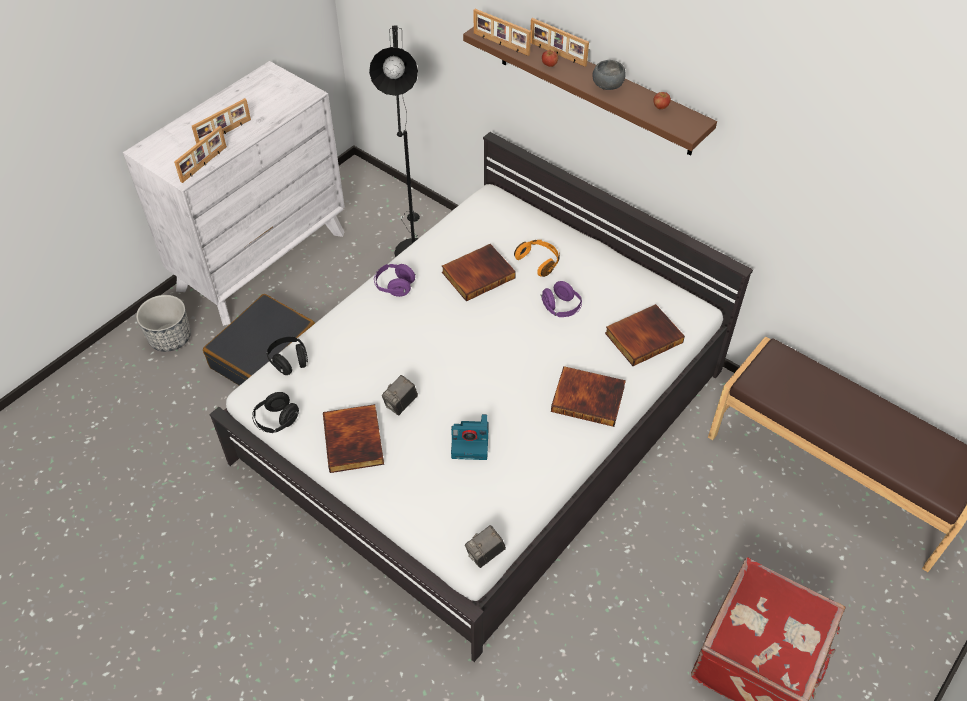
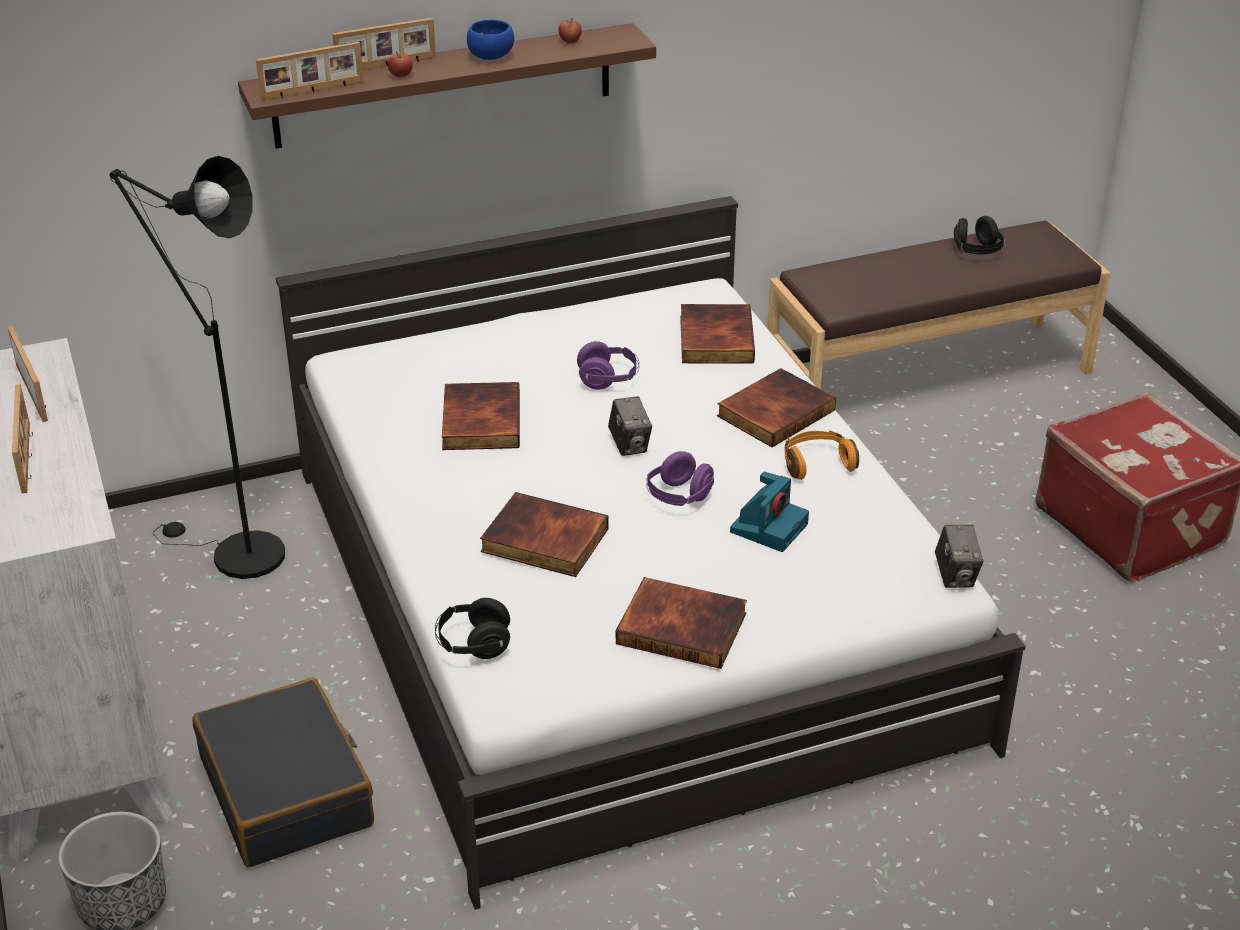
camera: 60 degrees left, 15 degrees down
(204, 164) = (80, 497): picture frame -> picture frame (33, 392)
(276, 421) = (578, 694): black headphones -> black headphones (976, 251)
(388, 349) = (543, 541): none -> book
(394, 286) = (424, 499): purple headphones -> purple headphones (679, 497)
(401, 404) = (653, 564): camera -> camera (629, 445)
(539, 261) = (509, 366): orange headphones -> orange headphones (817, 463)
(608, 86) = (492, 56): grey bowl -> blue bowl

